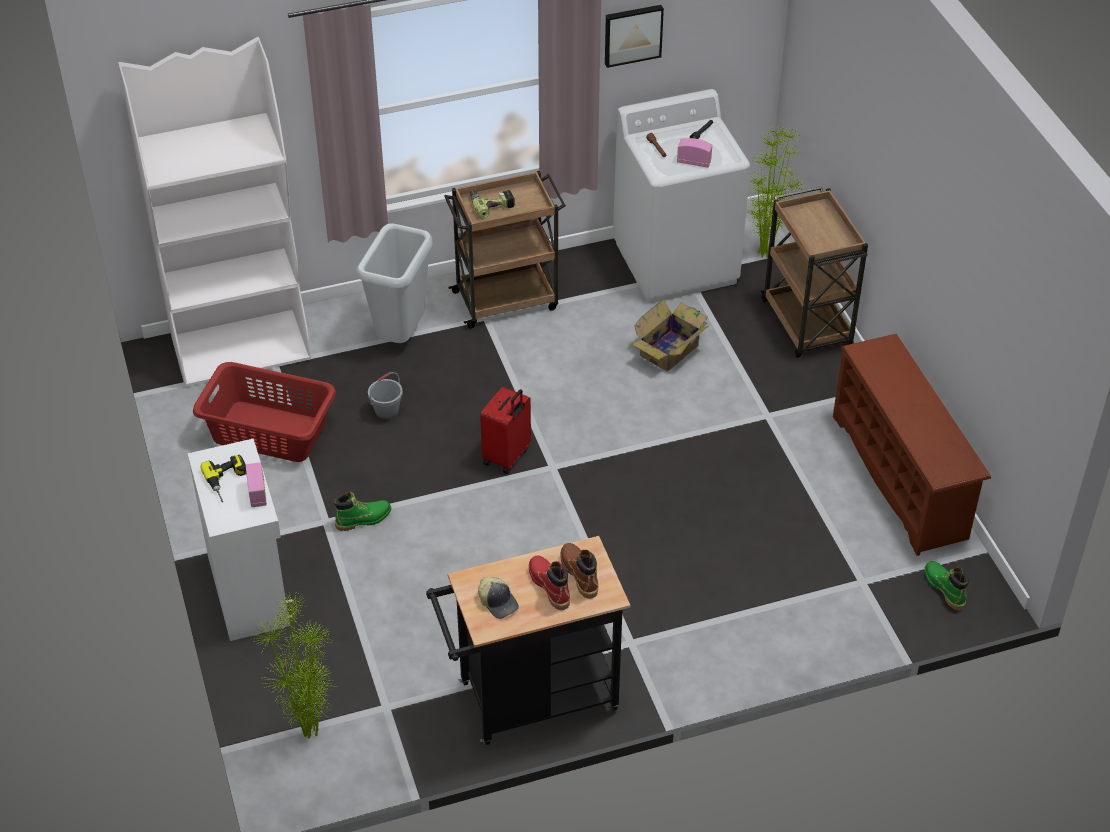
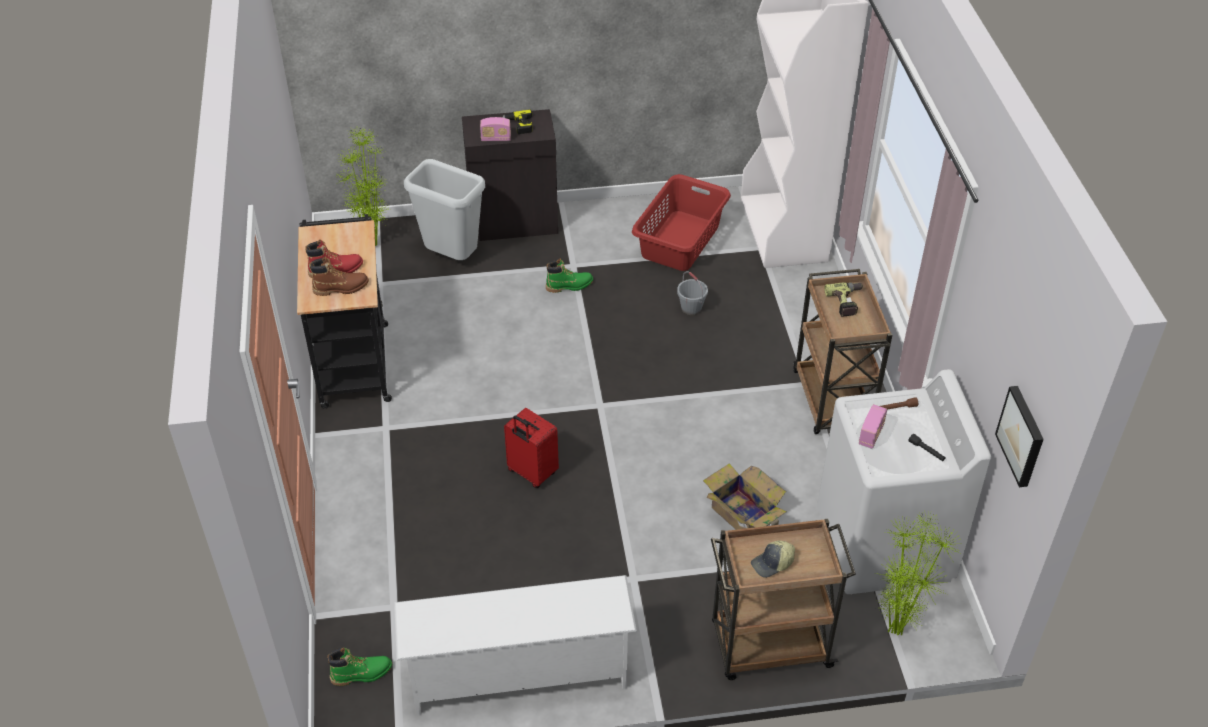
camera: 100 degrees right, 0 degrees up
(250, 590) = (514, 224): white cabinet -> black cabinet
(363, 519) = (569, 286): green boot -> green boot turned 90 degrees counterclockwise
(402, 337) = (786, 325): grey trash can -> grey trash can (451, 258)
(498, 602) = (333, 242): cap -> cap (772, 564)
(507, 456) = (619, 377): red suitcase -> red suitcase (531, 473)
(632, 34) = (983, 315): picture -> picture (1022, 436)
(901, 477) = (518, 676): brown shoe rack -> white shoe rack

